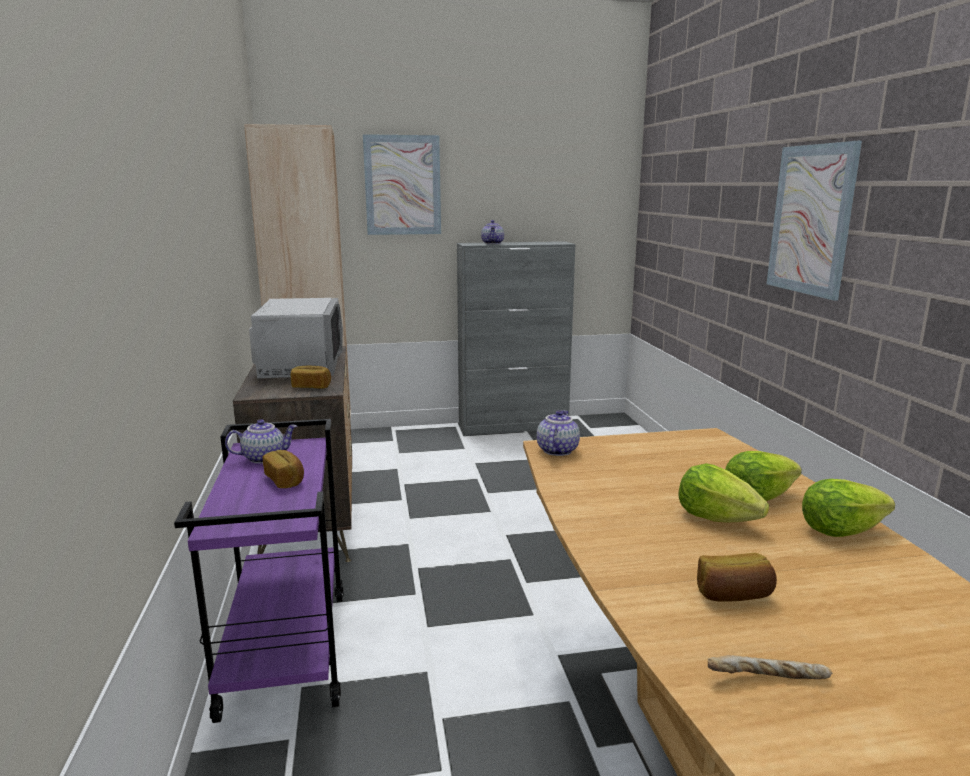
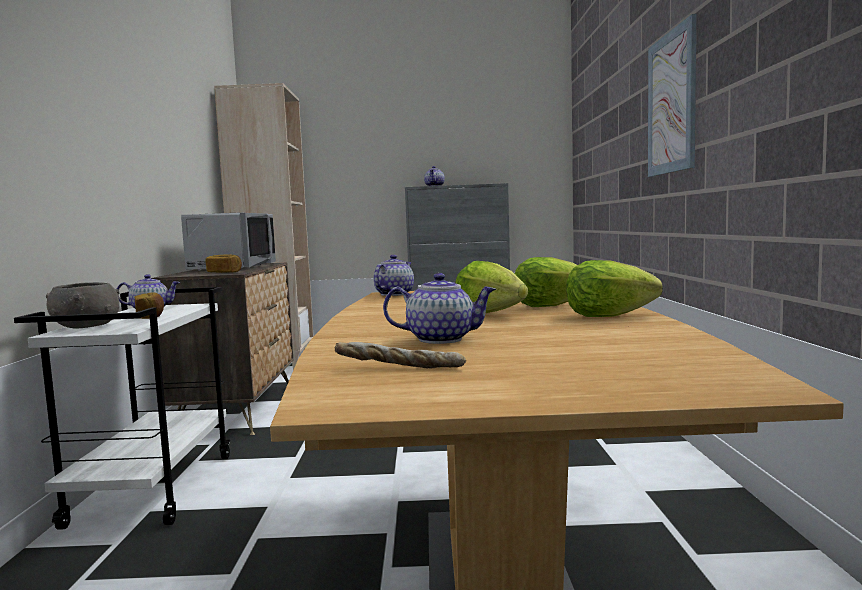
camera: 10 degrees right, 10 degrees down
(231, 508) = (86, 326): none -> grey bowl
(284, 651) = (153, 488): purple cart -> white cart
(402, 185) = (358, 141): picture -> none
(734, 595) = (441, 339): bread -> teapot

